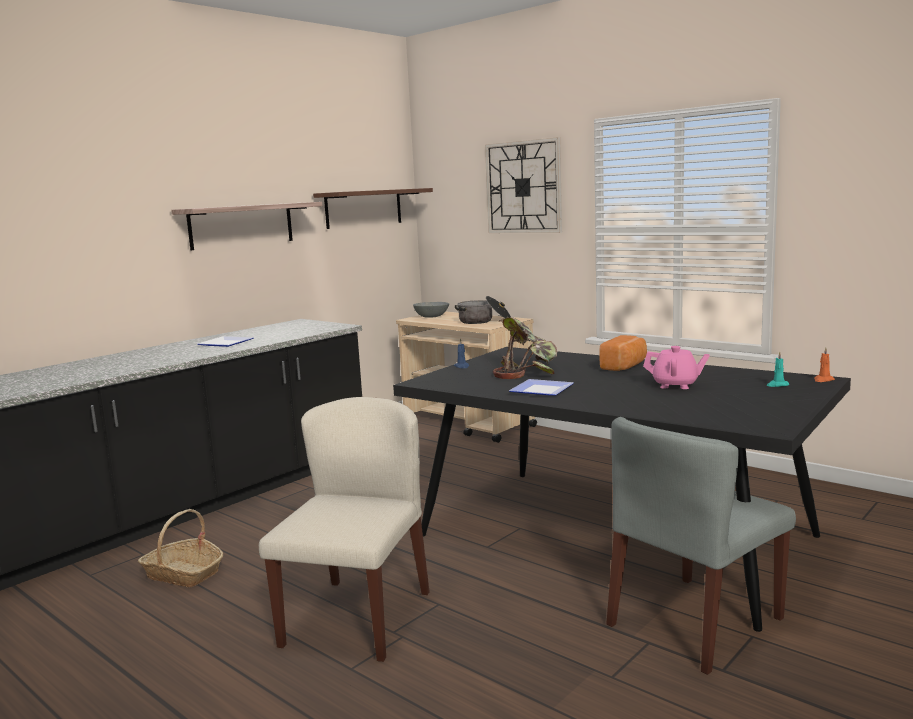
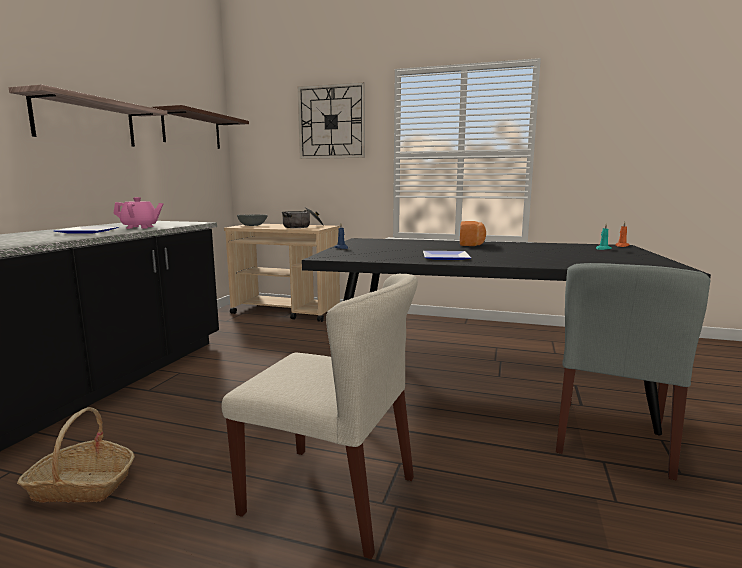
camera: 25 degrees left, 0 degrees up
(357, 617) = (331, 495): beige chair -> beige chair turned 120 degrees clockwise
(527, 372) = (405, 249): potted plant -> none
(675, 385) = (537, 251): pink teapot -> pink teapot (140, 227)

